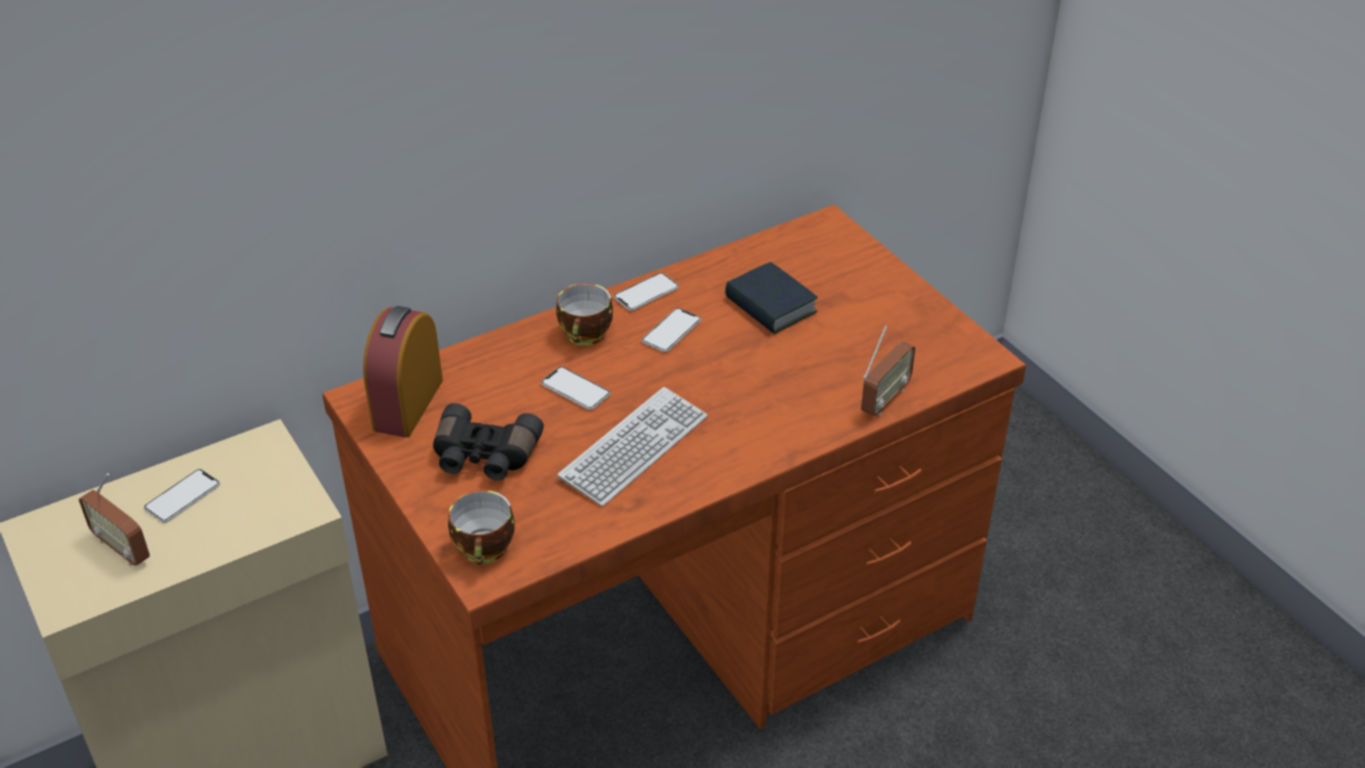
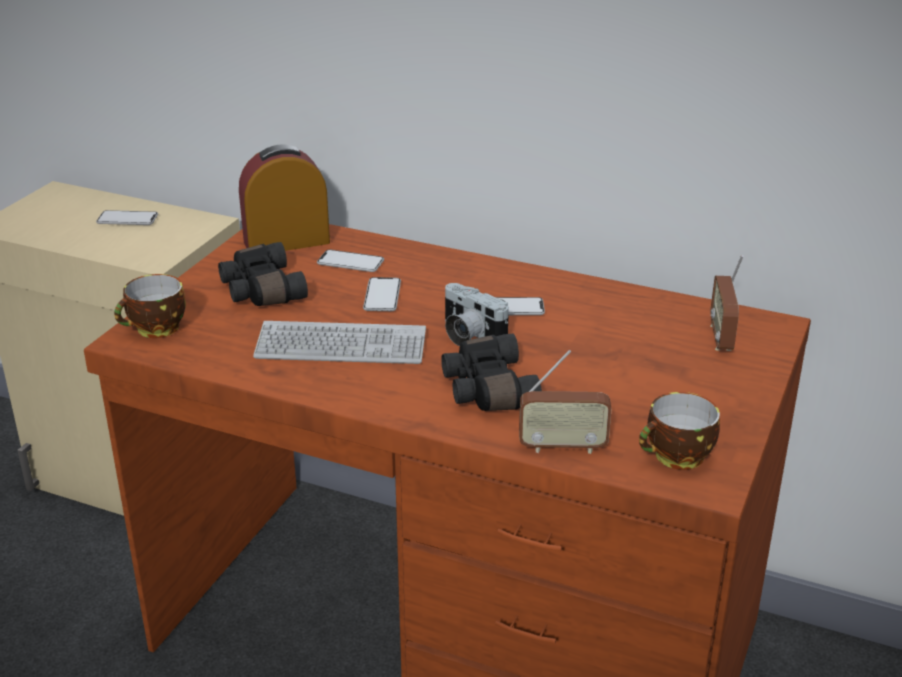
camera: 55 degrees right, 10 degrees down
(122, 548) = (62, 221): radio -> radio (721, 337)
(586, 336) = (453, 276): cup -> cup (677, 457)
(646, 293) = (543, 280): phone -> phone (350, 262)
(689, 372) = (468, 335): none -> camera
(770, 306) = (611, 340): book -> none
(777, 400) = (486, 389): none -> black binoculars

